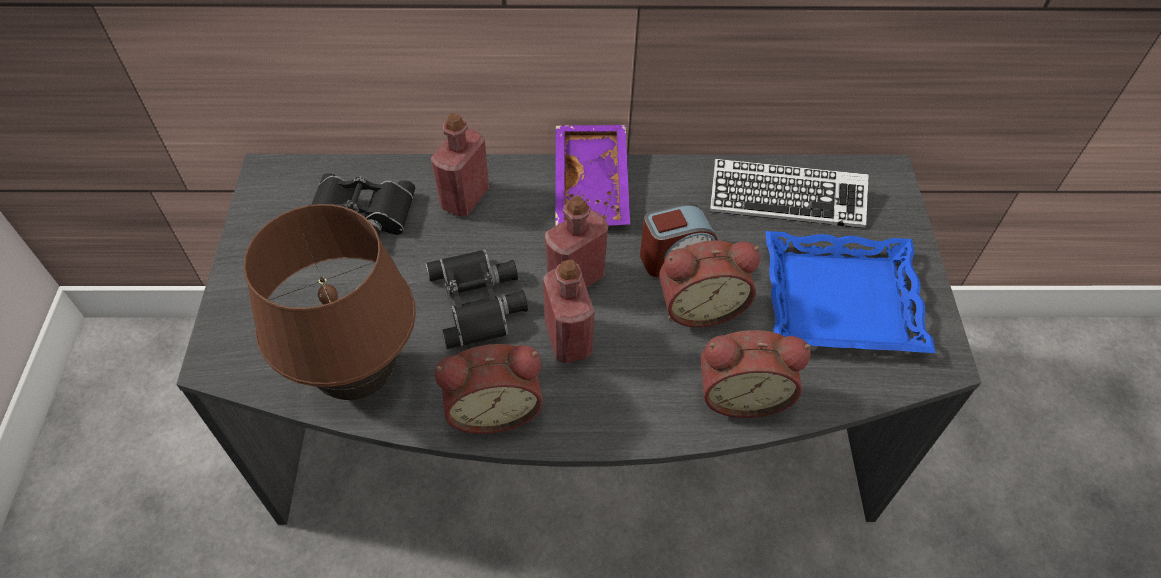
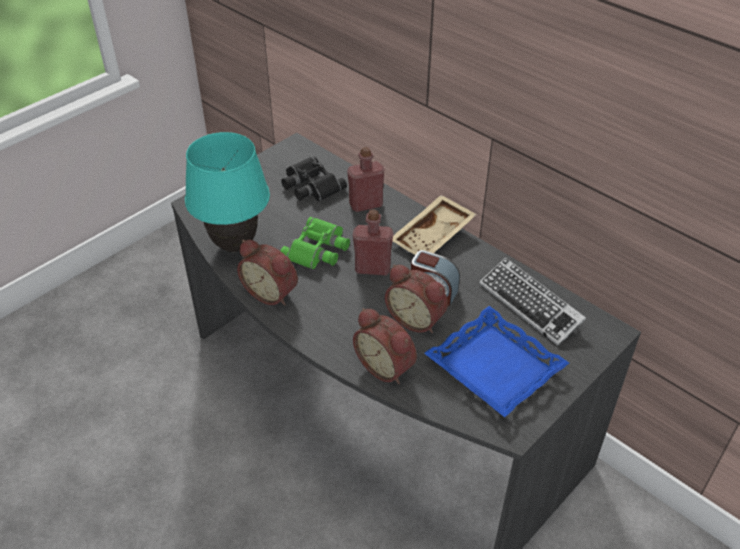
camera: 45 degrees right, 10 degrees down
(358, 379) = (234, 245): brown table lamp -> turquoise table lamp
(480, 301) = (318, 249): black binoculars -> green binoculars
(568, 339) = (336, 289): red bottle -> none
(593, 186) = (434, 236): purple tray -> beige tray

